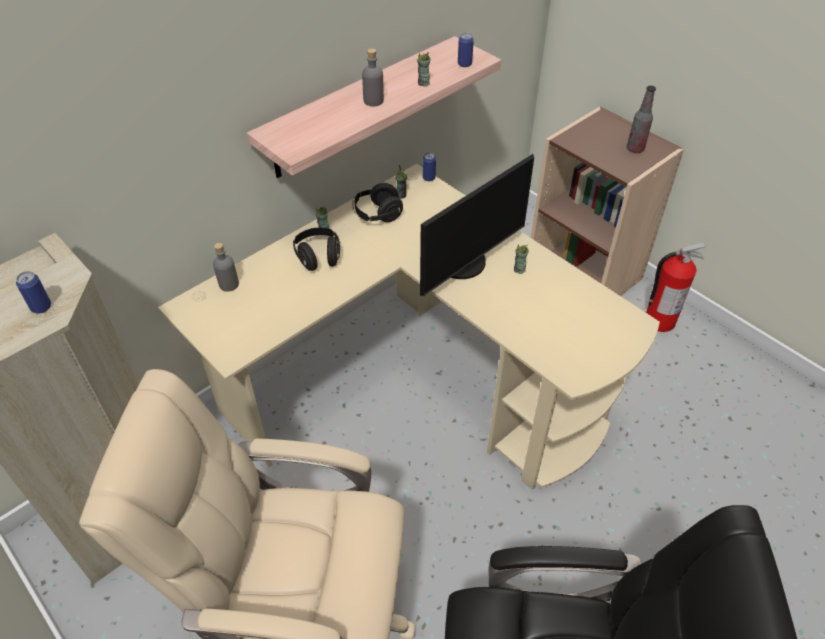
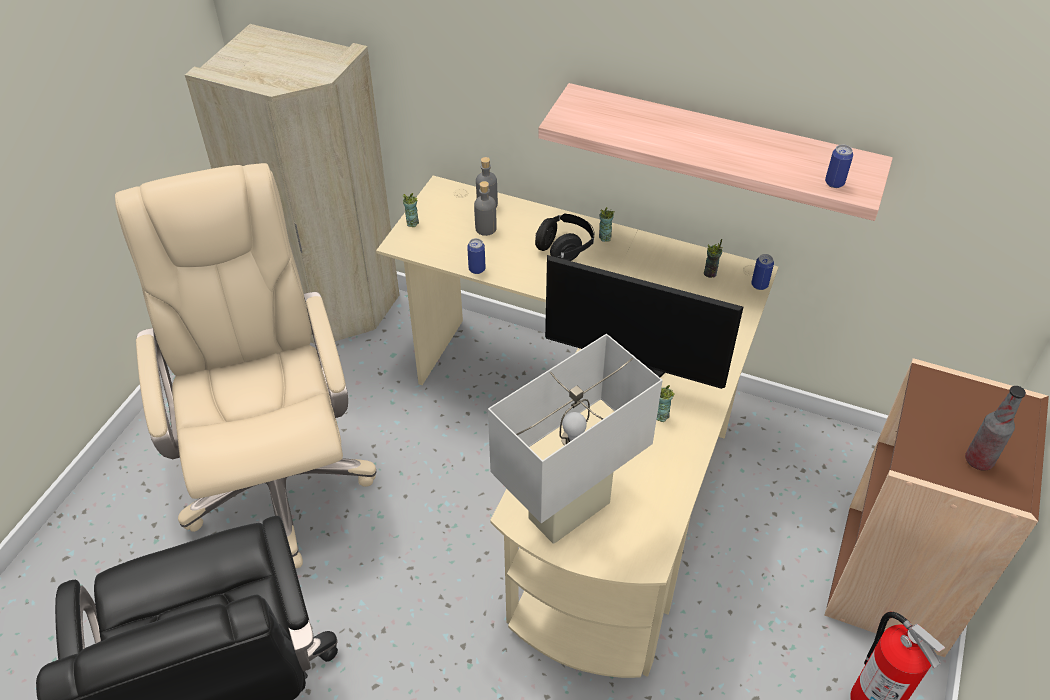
camera: 65 degrees right, 0 degrees up
(41, 307) = (282, 76): can -> can (477, 269)
(373, 101) = (692, 140): grey bottle -> grey bottle (485, 228)
(377, 215) = (662, 266): black headphones -> none
(423, 83) = (761, 164): cup -> cup (412, 223)
(582, 348) = (569, 510): none -> white table lamp

